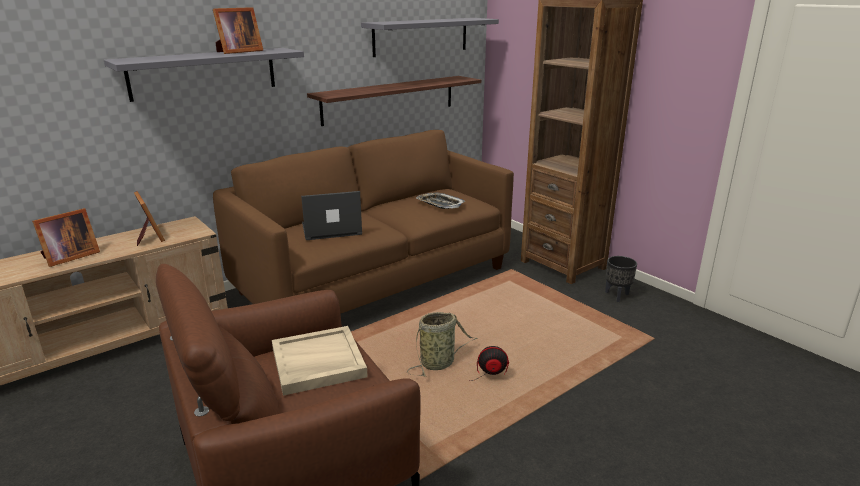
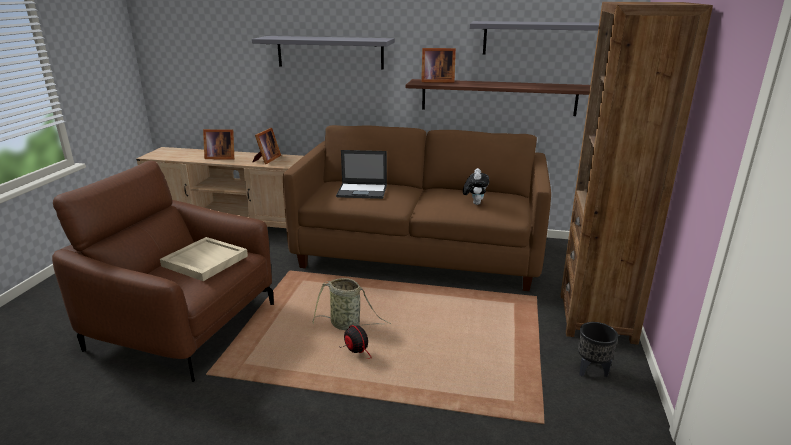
camera: 50 degrees right, 0 degrees up
(237, 52) = (348, 38): picture frame -> picture frame (436, 81)
(330, 229) = (363, 191): laptop -> laptop turned 150 degrees clockwise
(440, 204) = (475, 203): tray -> plush toy

